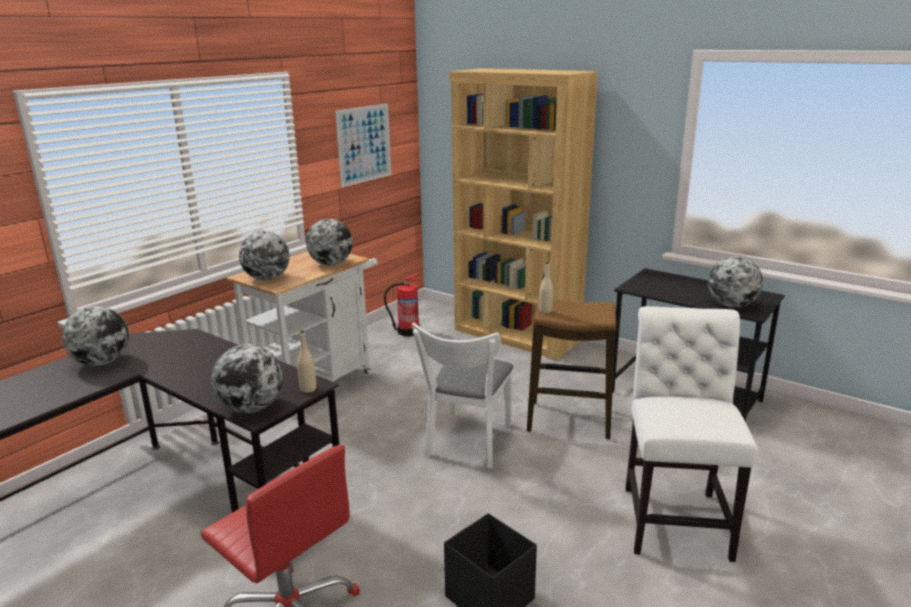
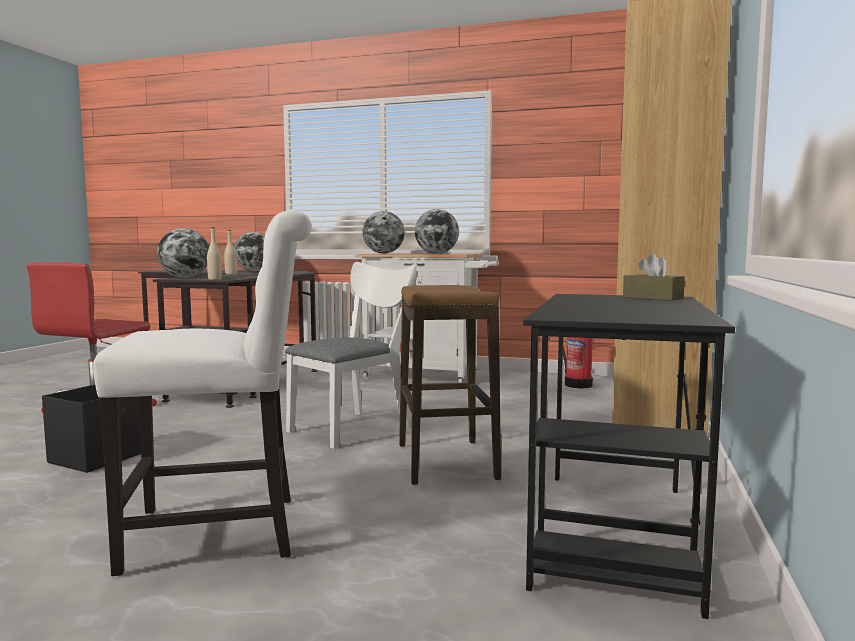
camera: 70 degrees right, 15 degrees down
(364, 144) = (586, 167): picture -> none
(467, 444) = (355, 427): white chair -> white chair turned 135 degrees clockwise
(545, 311) = (424, 285): beige bottle -> beige bottle (231, 274)
(657, 277) = (652, 298): none -> brown tissue box
(731, 305) = (578, 311): globe -> none

